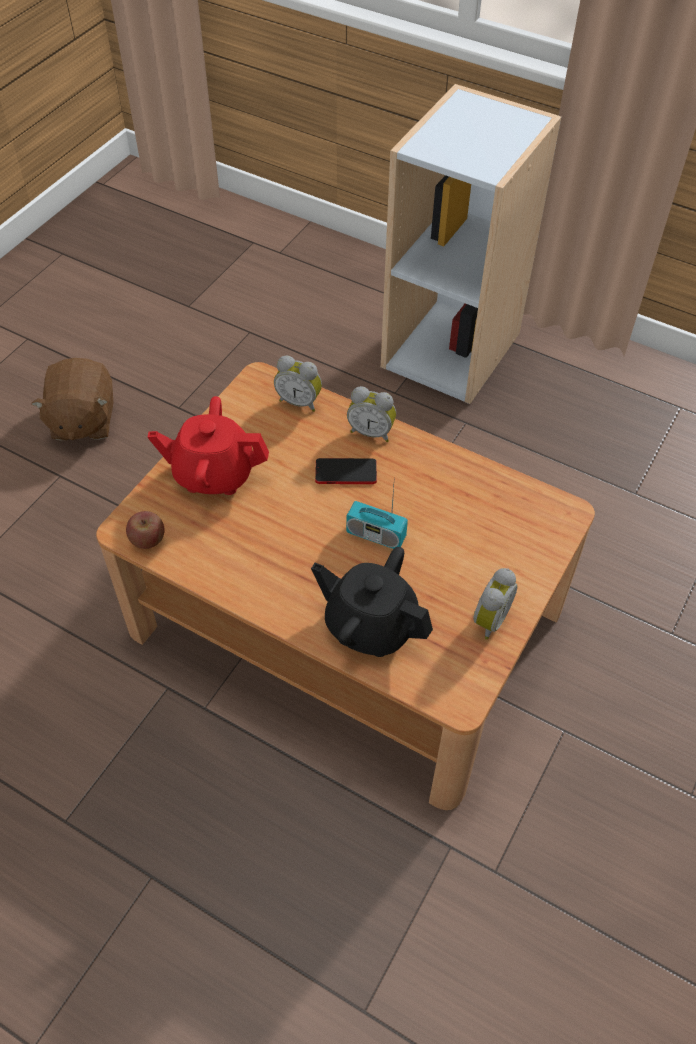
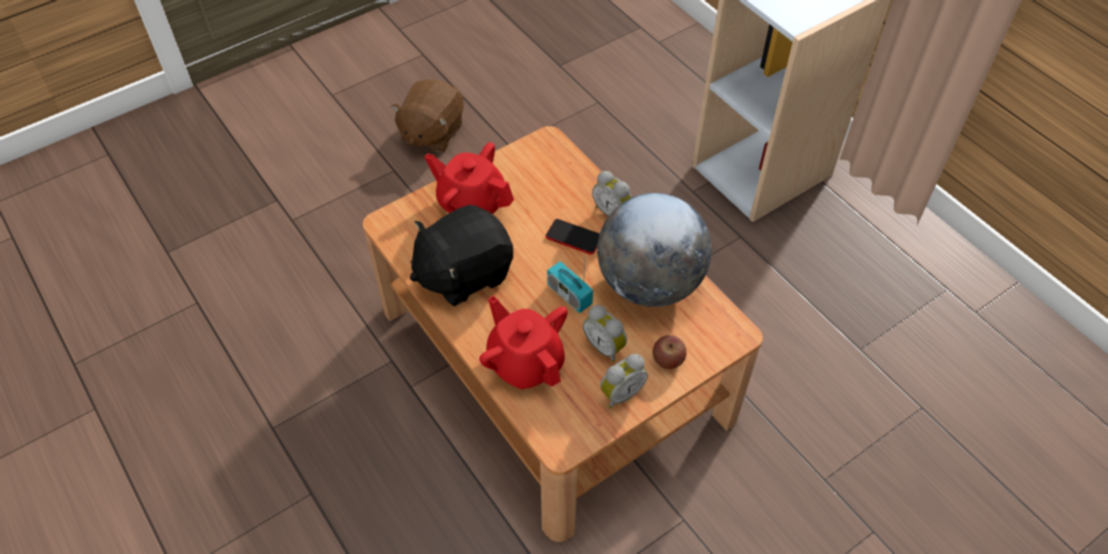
camera: 25 degrees right, 0 degrees up
(147, 539) = (397, 236): apple -> apple (668, 359)
(247, 554) = (463, 273): none -> black plush toy
(300, 401) = (569, 169): alarm clock -> alarm clock (605, 346)
(370, 625) = (525, 362): black teapot -> red teapot
(451, 493) = (649, 283): none -> globe

